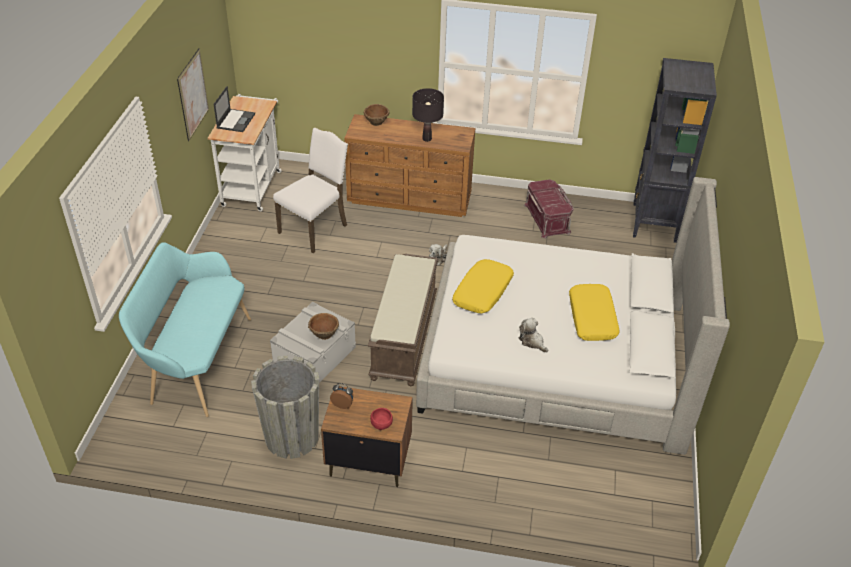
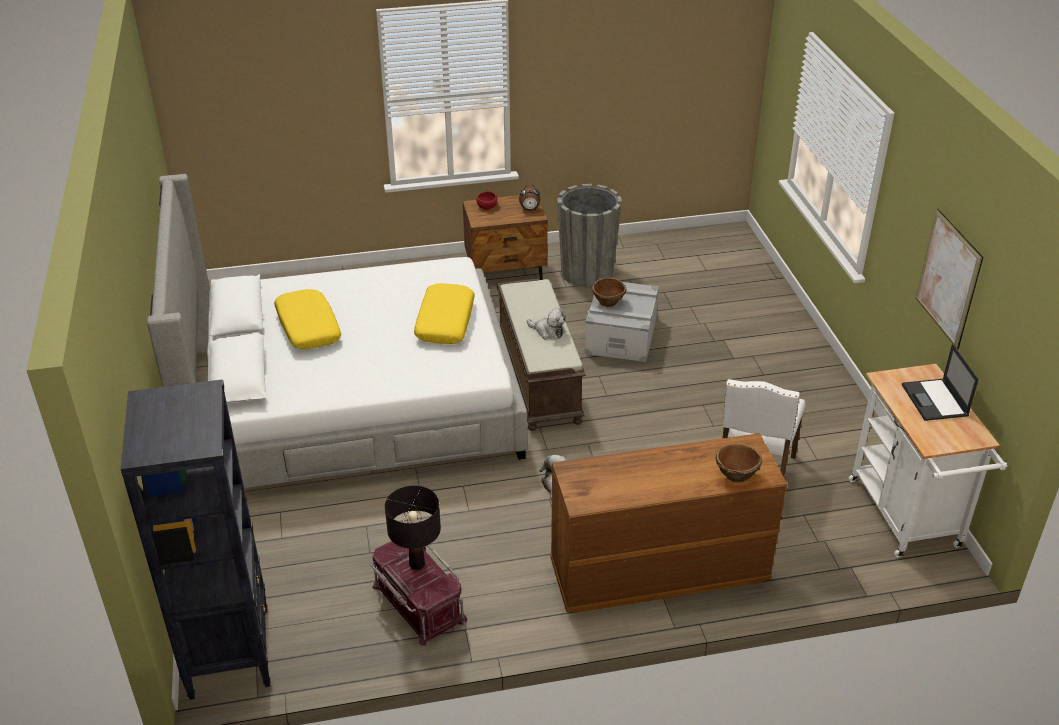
camera: 160 degrees right, 5 degrees down
(196, 361) = (733, 302): turquoise bench -> none
(427, 139) = (633, 467): black table lamp -> black table lamp (417, 564)
(532, 341) = (371, 290): plush toy -> plush toy (548, 331)

